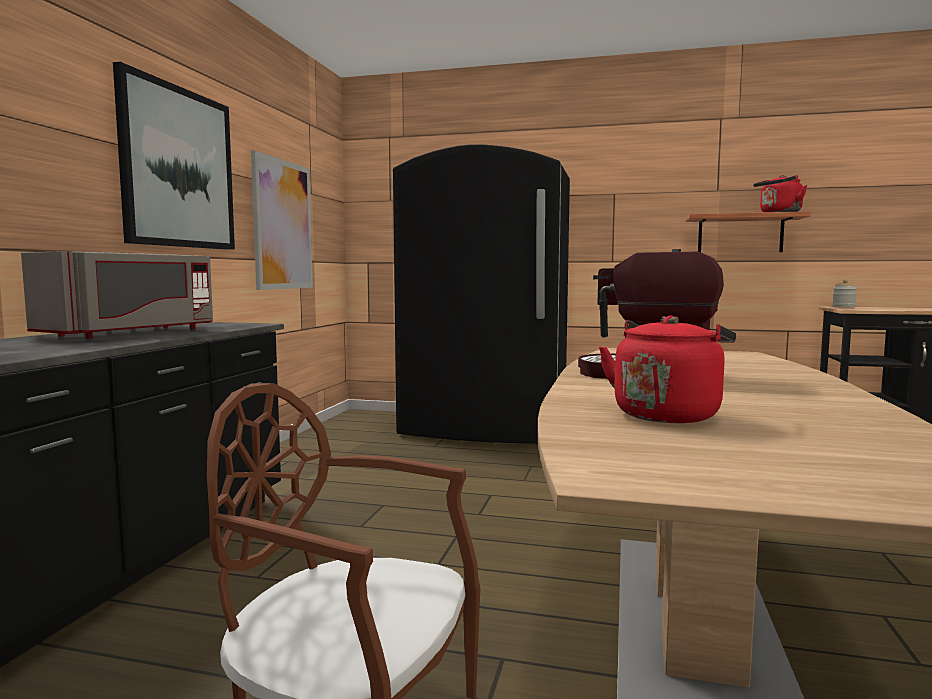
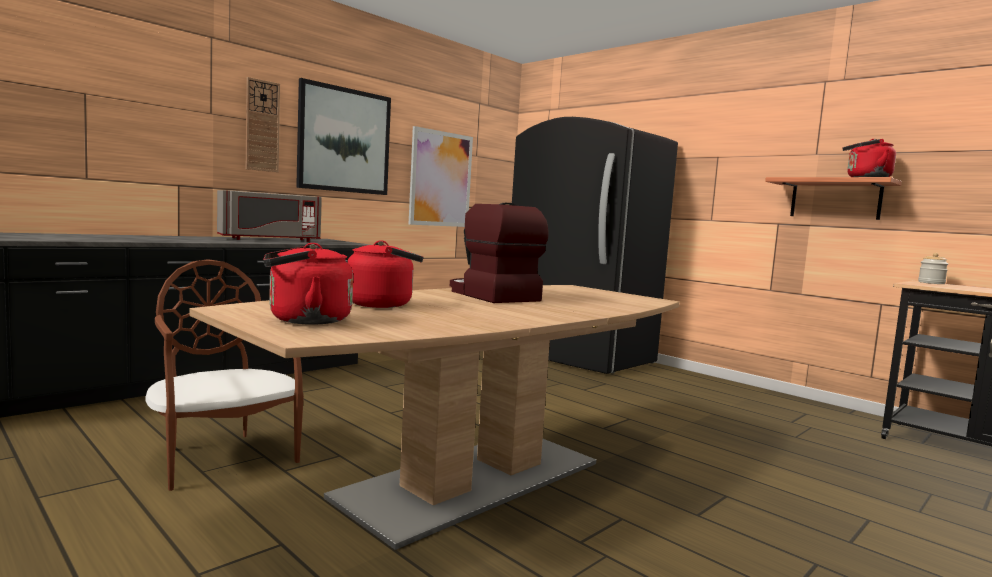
camera: 30 degrees right, 0 degrees up
(67, 138) = (262, 126): none -> wall clock
(782, 470) = (304, 320): none -> red kettle

